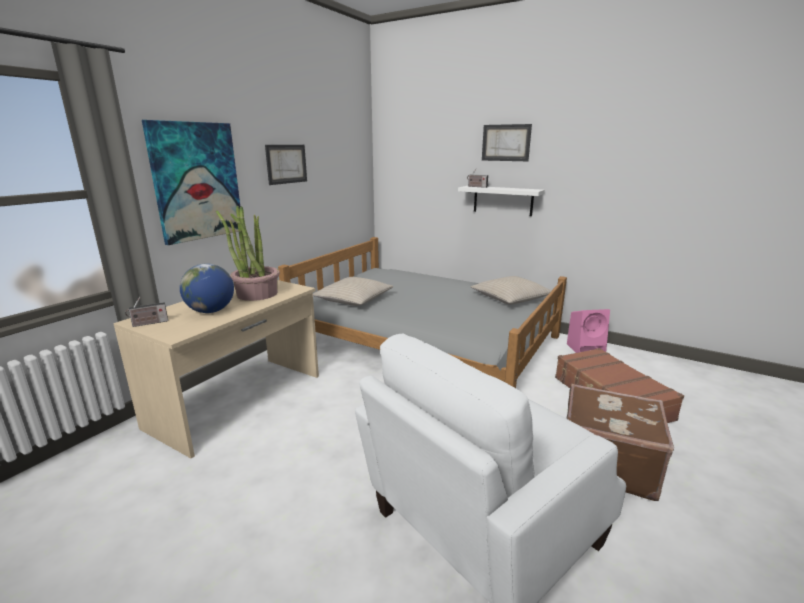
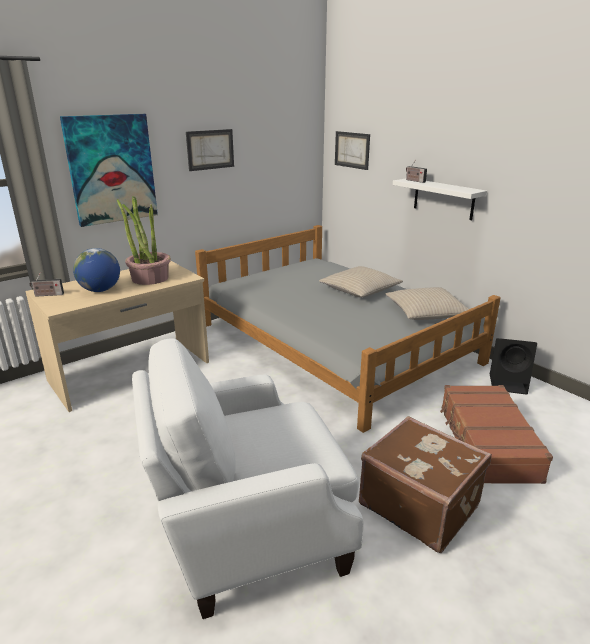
camera: 20 degrees right, 5 degrees up
(354, 299) = (262, 291): beige pillow -> beige pillow (359, 290)
(506, 142) = (450, 131): picture -> picture (352, 150)
(586, 349) = (509, 384): pink speaker -> black speaker

